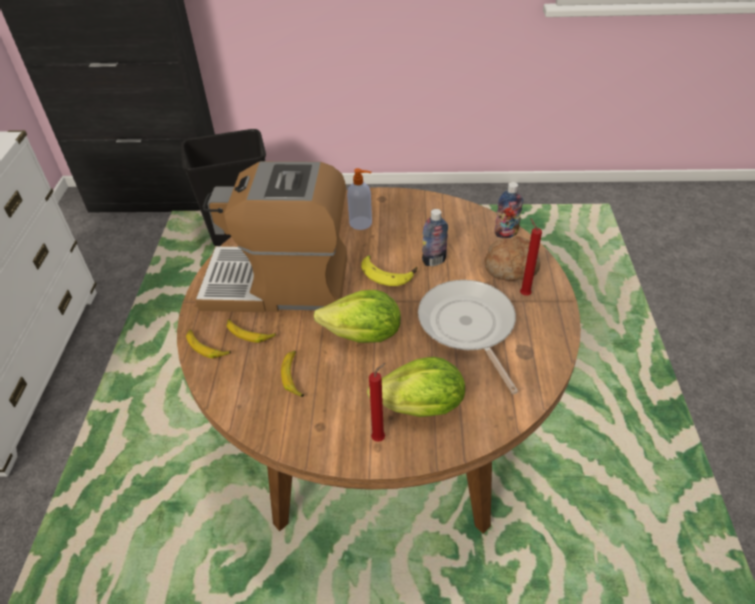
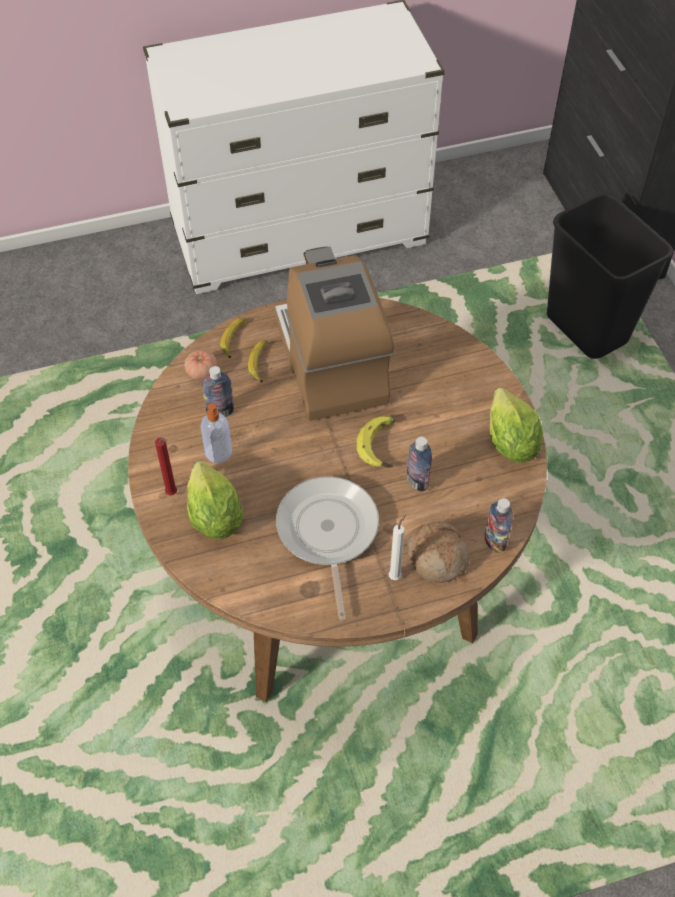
camera: 70 degrees right, 10 degrees up
(232, 381) = (202, 372): none -> tomato
(294, 376) = (220, 412): banana -> bottle
(361, 223) = (454, 400): soap dispenser -> soap dispenser (218, 453)
(363, 336) = (286, 449): lettuce -> lettuce (510, 443)
(468, 327) = (327, 533): frying pan -> frying pan turned 60 degrees counterclockwise
(523, 294) = (396, 575): red candle -> white candle

